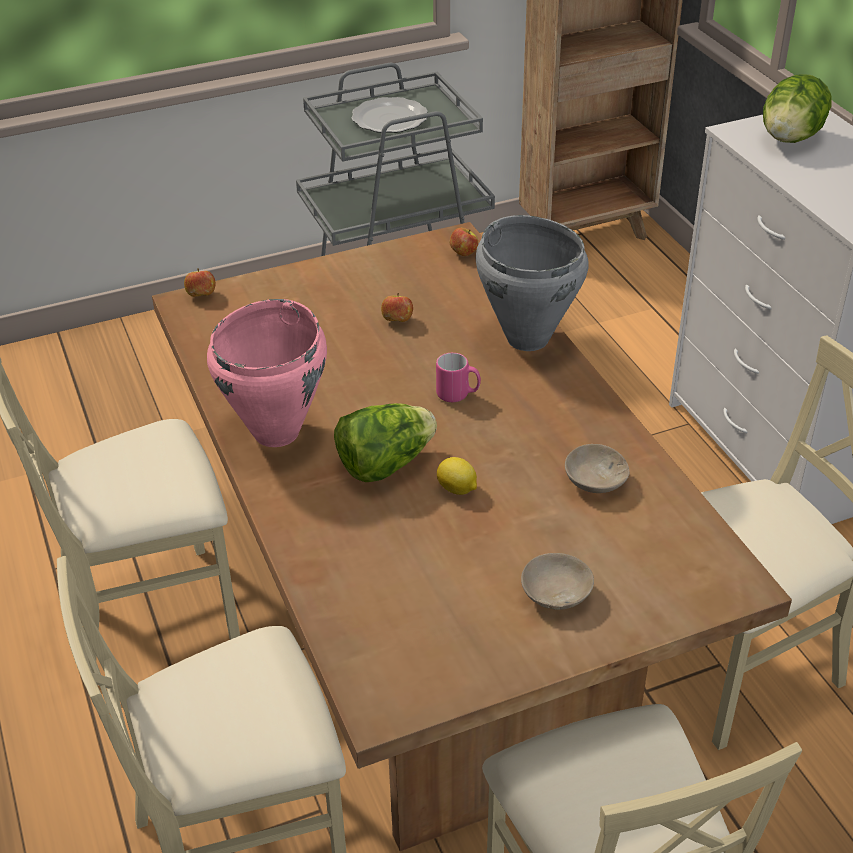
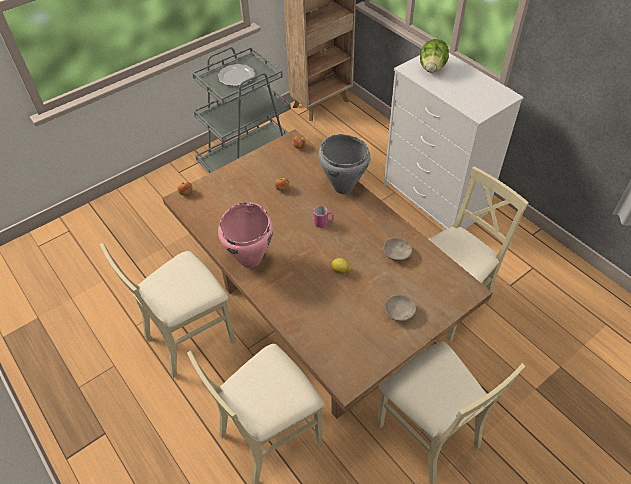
camera: 15 degrees left, 10 degrees up
(385, 464) = (305, 265): lettuce -> none

